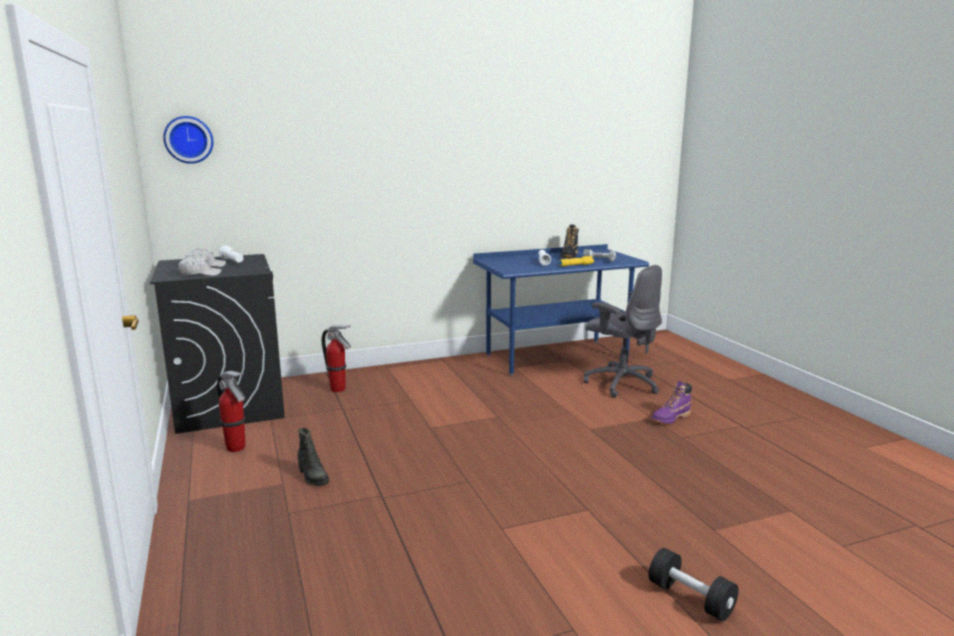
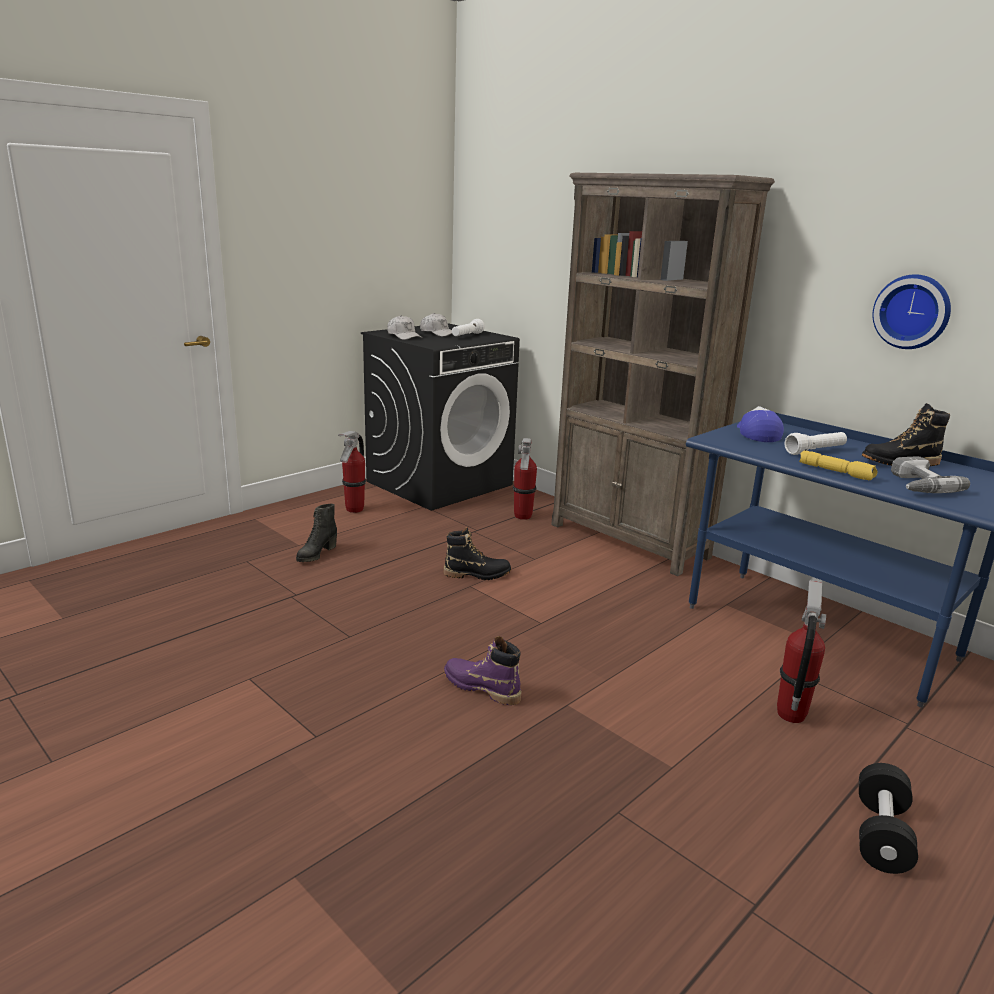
camera: 65 degrees right, 5 degrees up
(188, 139) = (485, 199): wall clock -> wall clock (912, 311)
(415, 369) = (629, 541): none -> brown bookcase
(415, 422) = (477, 574): none -> black boot
(505, 263) = (757, 433): none -> cap
(621, 383) = (791, 714): grey office chair -> fire extinguisher
(670, 419) = (689, 791): purple boot -> purple boot (481, 688)
(690, 598) = (107, 858): black dumbbell -> black dumbbell (881, 834)

